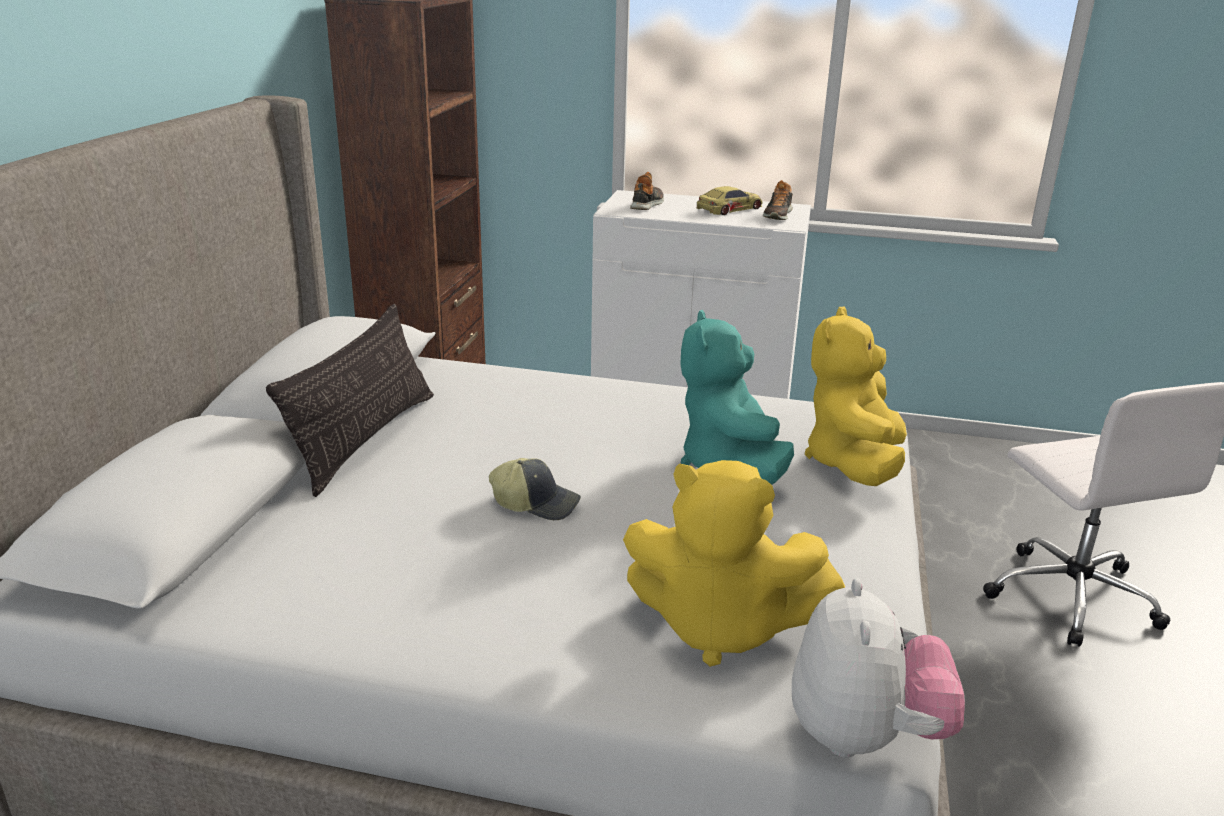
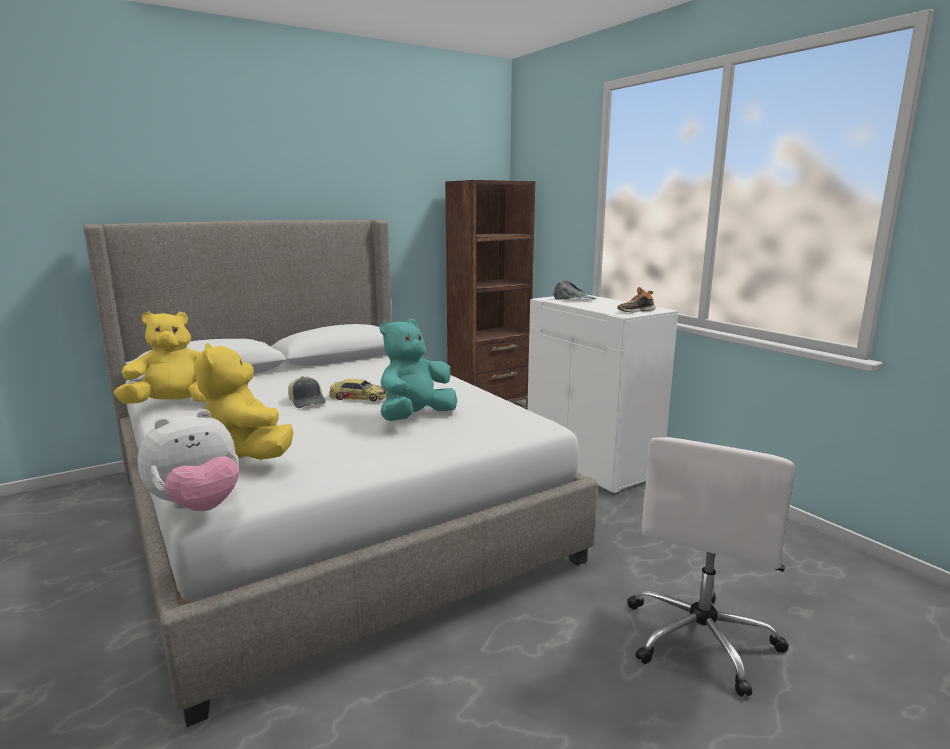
camera: 45 degrees right, 10 degrees down
(365, 439) = (314, 370): pillow -> none
(647, 204) = (574, 299): shoe -> grey cap
(729, 209) = (615, 305): toy car -> toy car (358, 397)
(853, 464) = (473, 436): yellow plush toy -> yellow plush toy (176, 404)

